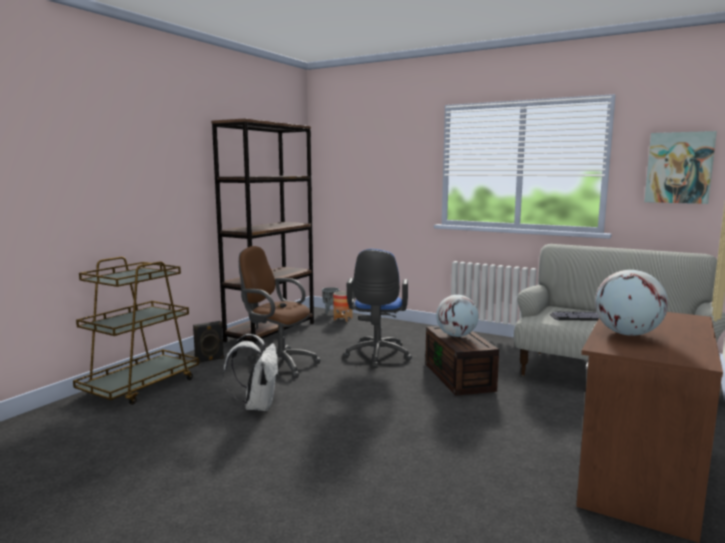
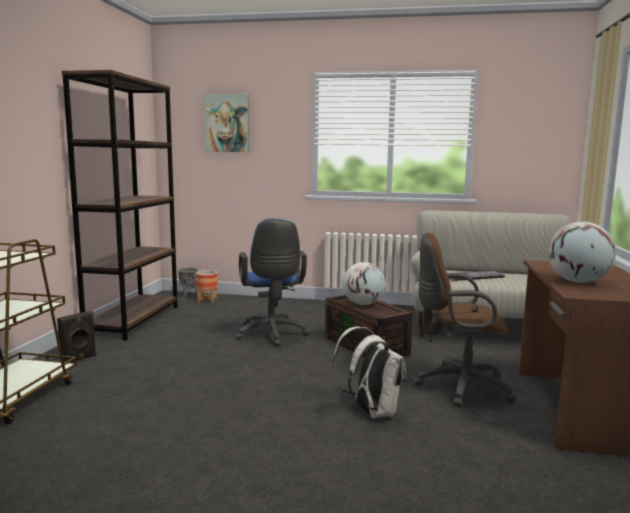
camera: 20 degrees left, 0 degrees up
(257, 406) = (176, 402): white backpack -> white backpack (371, 412)
(277, 365) = (167, 355): brown office chair -> brown office chair (458, 387)
(679, 168) = (532, 138): picture -> picture (227, 123)

